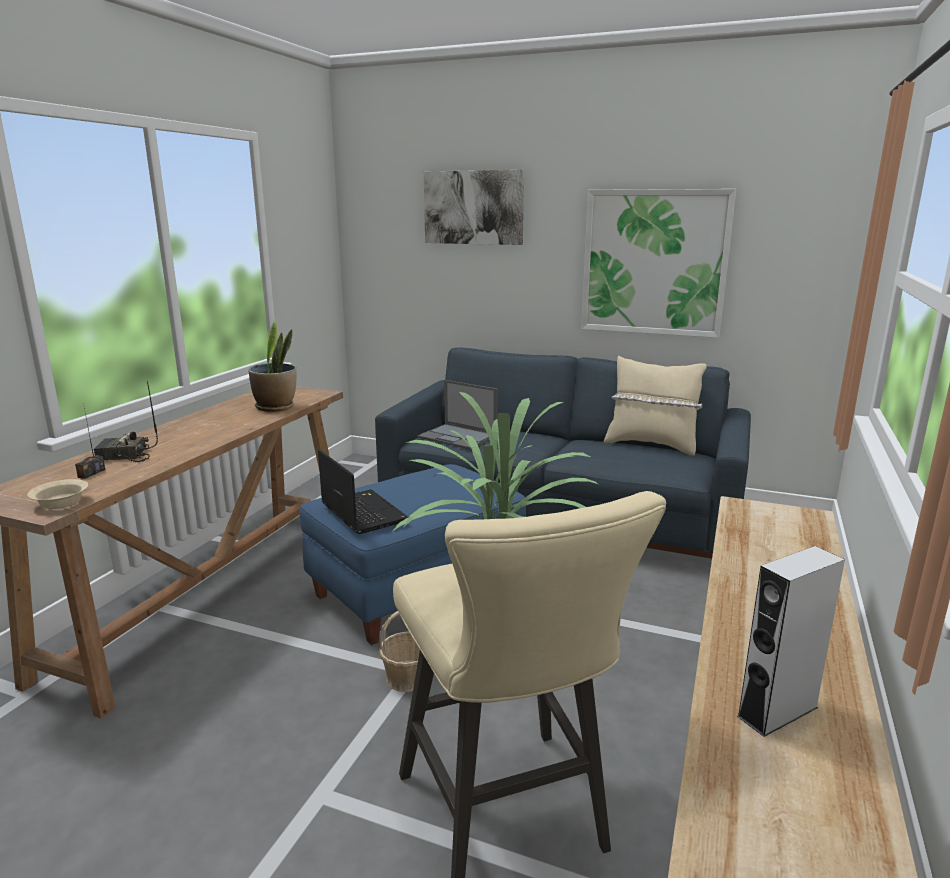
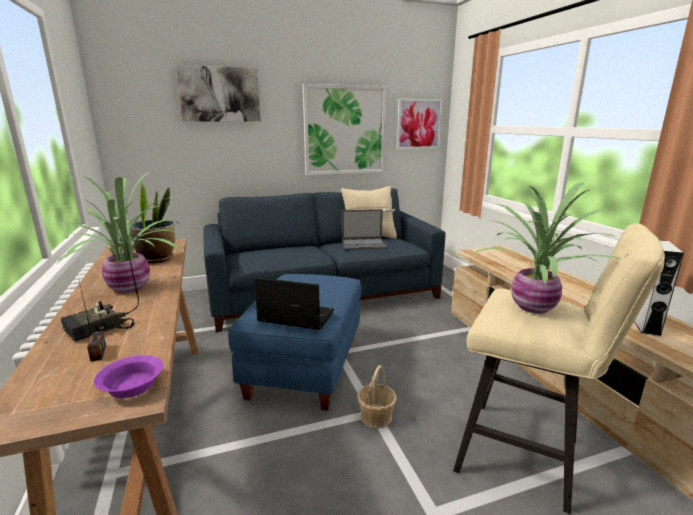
camera: 40 degrees left, 0 degrees up
(59, 503) = (131, 388): beige bowl -> purple bowl
(202, 430) = (130, 289): none -> potted plant
(458, 437) = (263, 257): laptop -> laptop (364, 244)
(804, 256) = (418, 124): none -> picture

